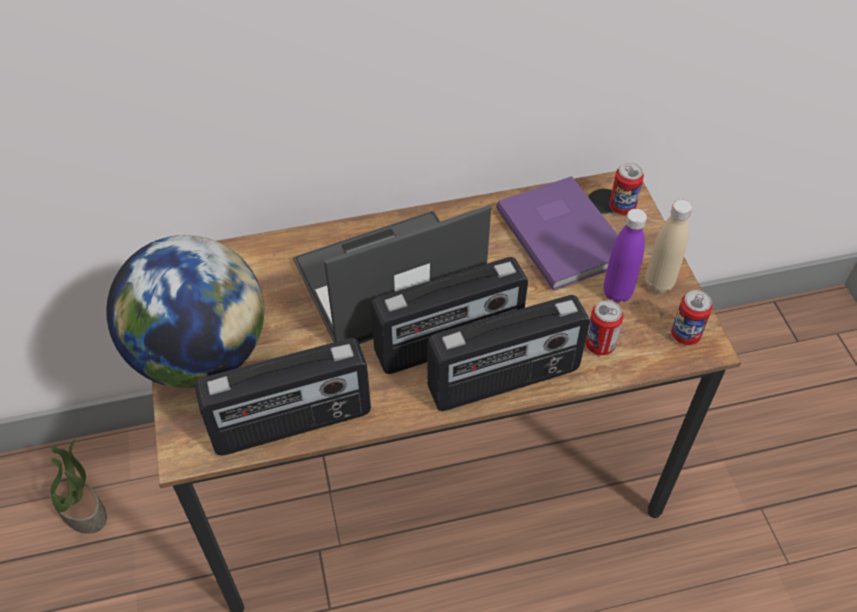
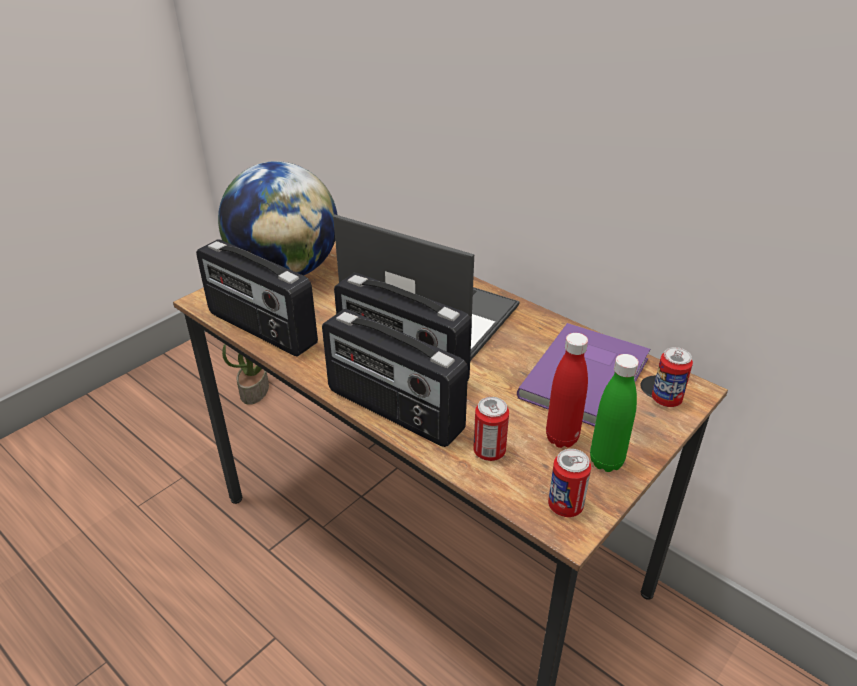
camera: 55 degrees right, 15 degrees down
(617, 293) = (561, 438): purple bottle -> red bottle
(658, 283) = (606, 461): beige bottle -> green bottle

